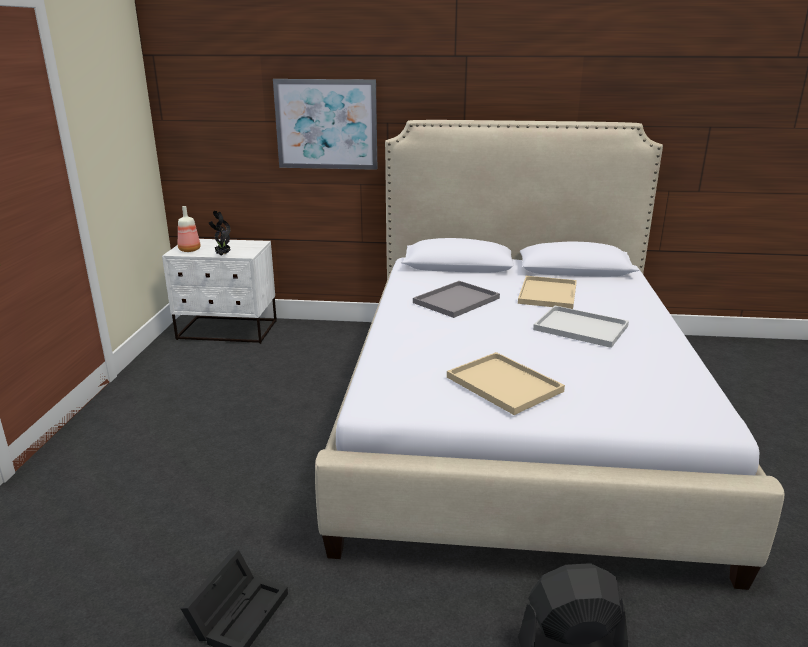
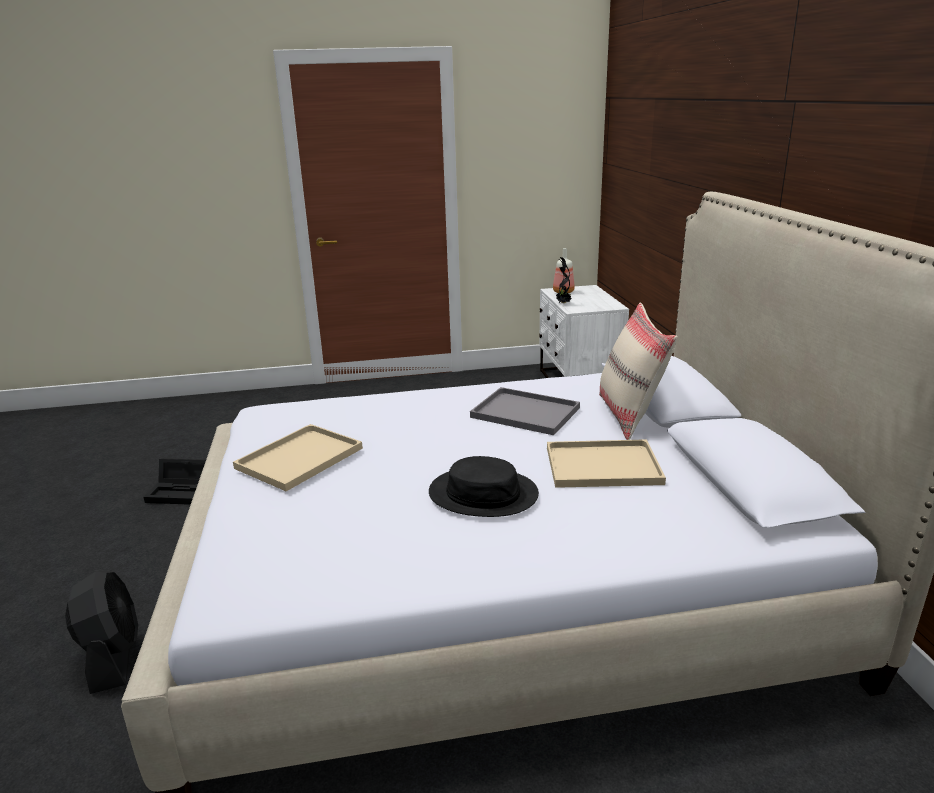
camera: 75 degrees right, 0 degrees up
(326, 124) = (678, 186): picture -> none
(478, 276) = (630, 415): none -> beige pillow
(578, 328) = (483, 494): white tray -> black hat

